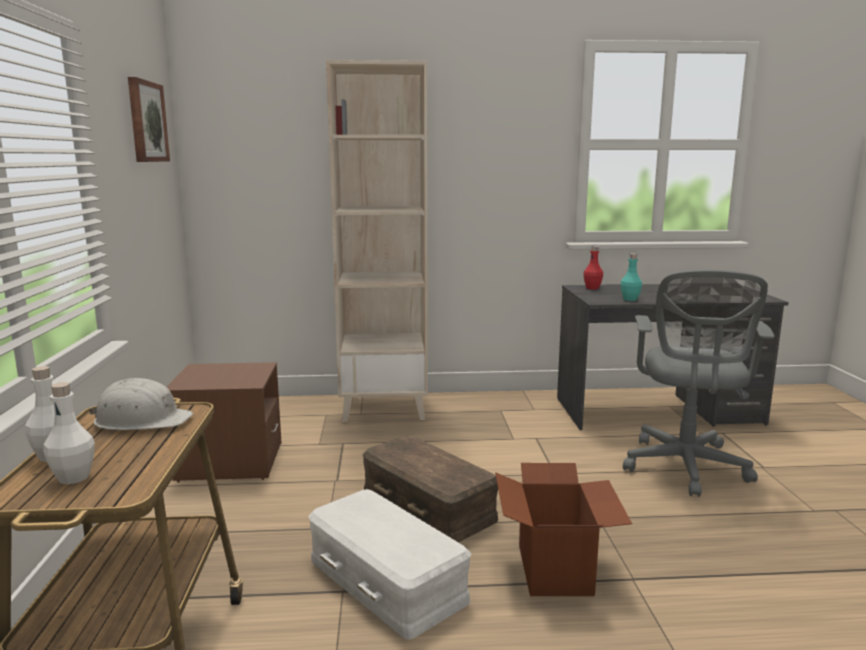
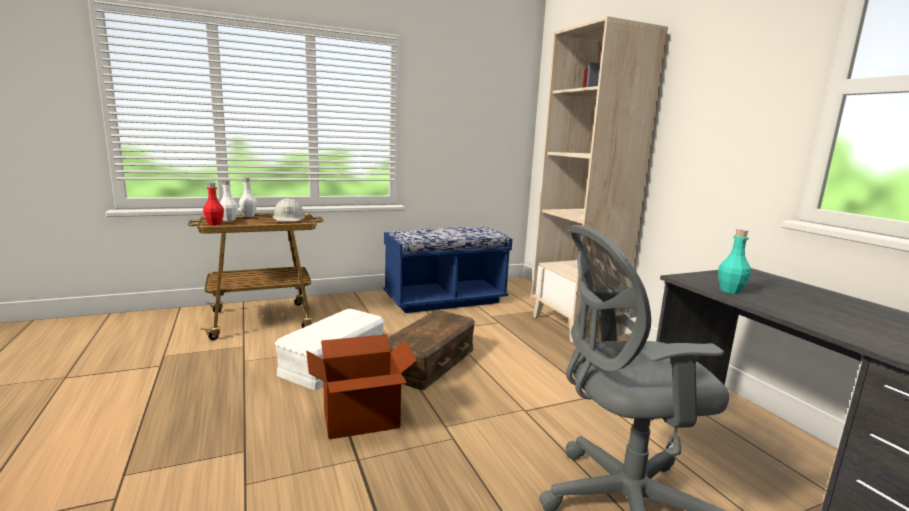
camera: 70 degrees right, 0 degrees up
(146, 122) = (485, 89): picture -> none
(230, 462) = (445, 300): brown nightstand -> blue bench
(592, 288) = (758, 277): red bottle -> red bottle (214, 224)

